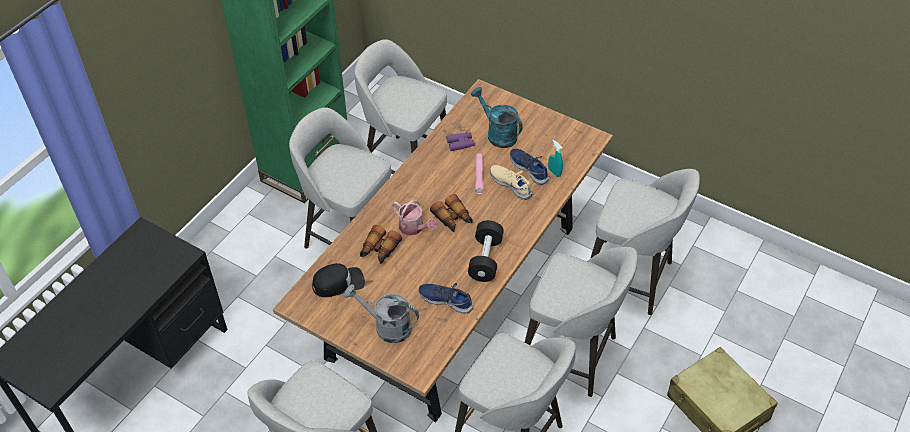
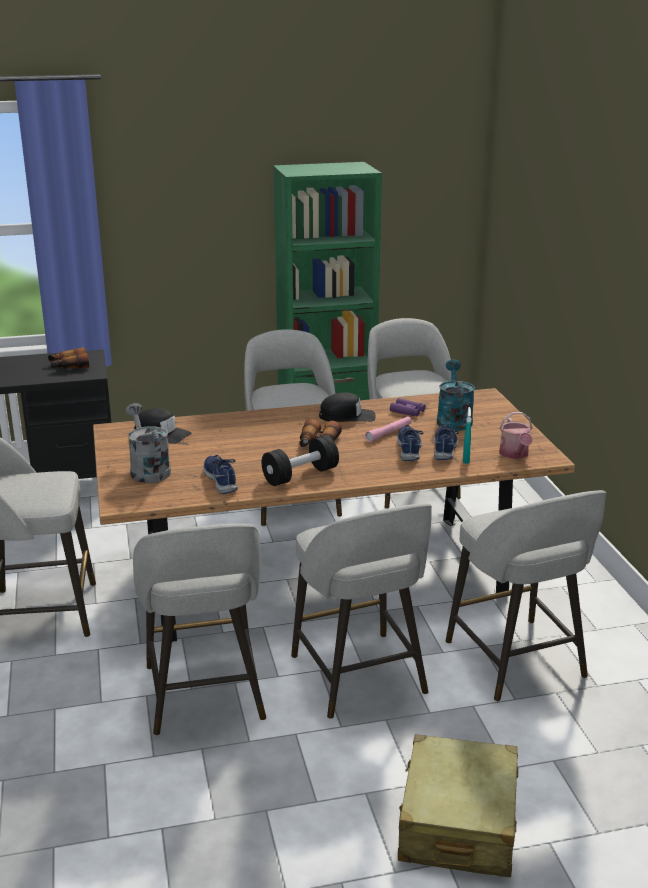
camera: 45 degrees right, 25 degrees down
(379, 250) = (225, 433): binoculars -> binoculars (68, 366)
(414, 228) = (276, 434): watering can -> watering can (515, 454)
(431, 175) = (347, 416): none -> black cap
(511, 184) = (409, 449): beige shoe -> blue shoe

